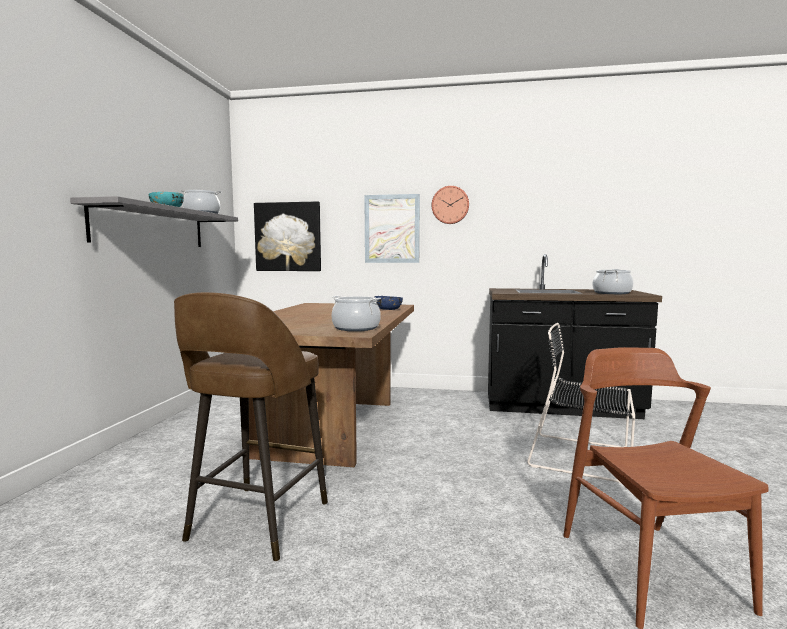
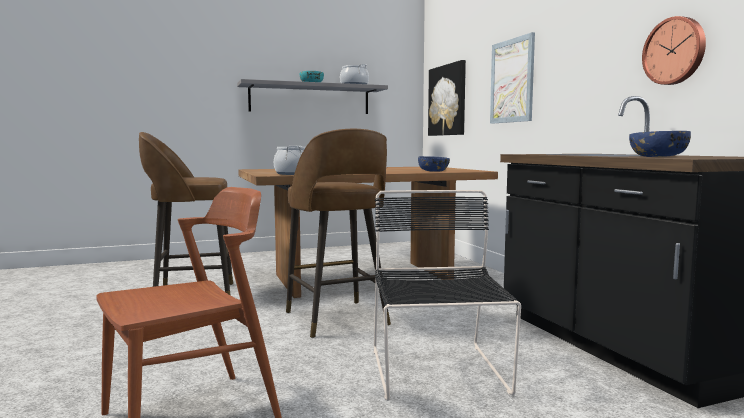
camera: 60 degrees right, 0 degrees up
(444, 462) = (337, 319): none -> brown stool
(450, 205) = (561, 40): wall clock -> wall clock (675, 51)
(611, 293) = (657, 156): cooking pot -> blue bowl

